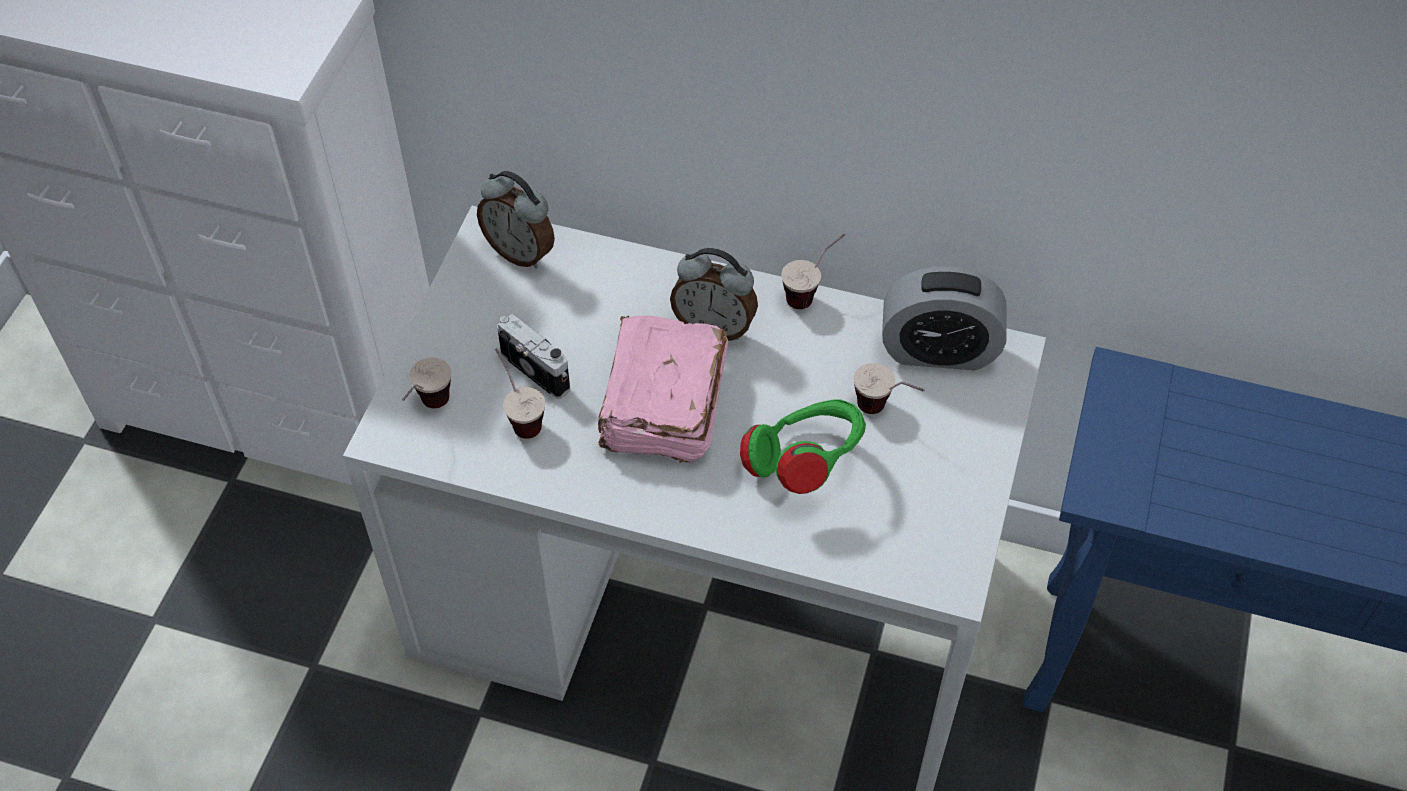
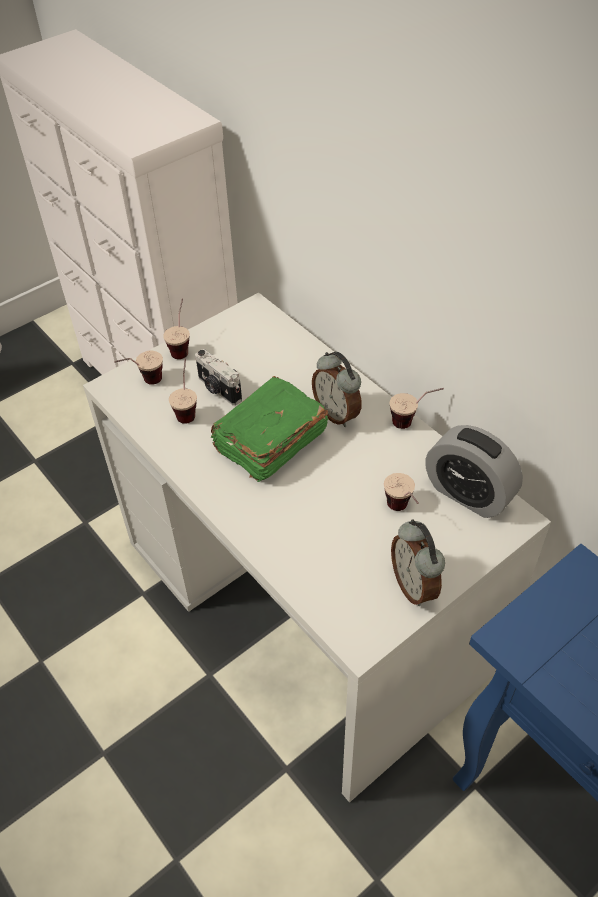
camera: 35 degrees right, 5 degrees down
(435, 333) = (182, 346): none -> cup
(521, 252) = (263, 326): alarm clock -> alarm clock (414, 585)
(537, 369) = (218, 389): camera -> camera turned 150 degrees clockwise
(662, 406) = (269, 442): pink book -> green book
(805, 464) = (325, 517): green headphones -> none

